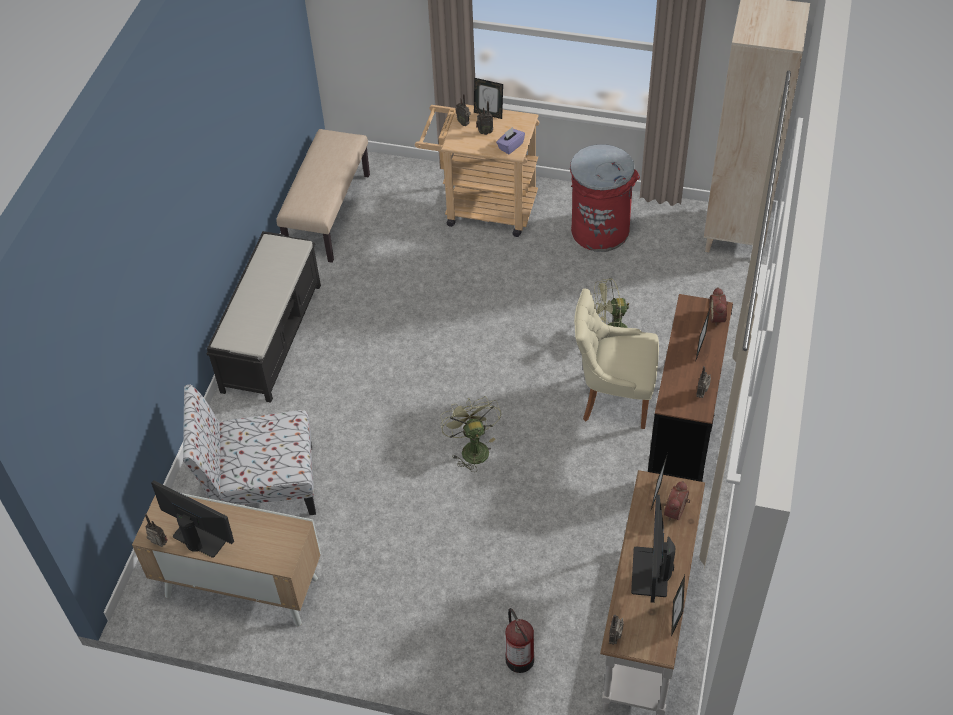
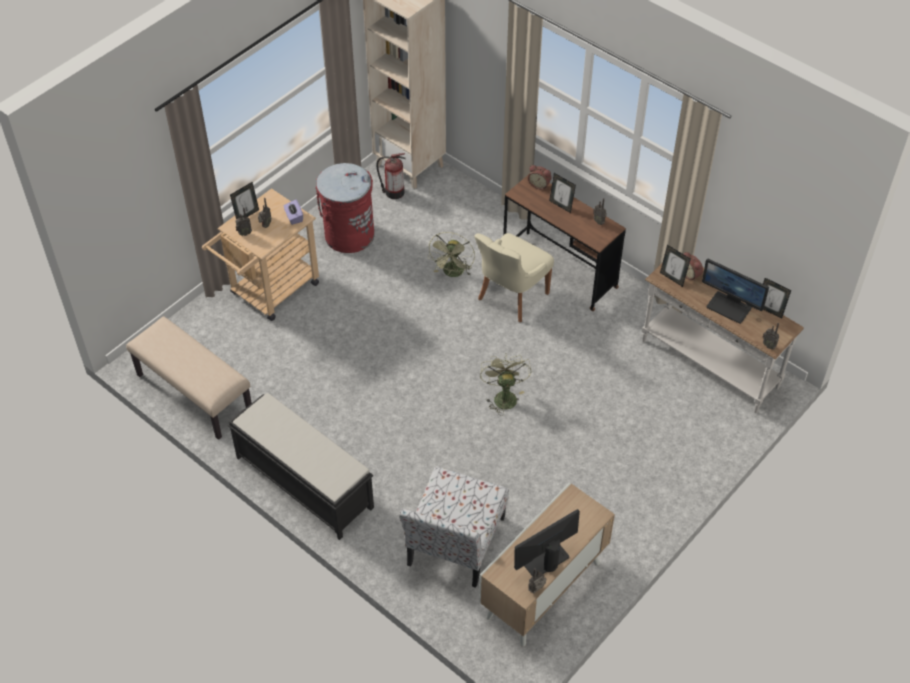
camera: 65 degrees left, 0 degrees up
(472, 448) = (503, 396): green fan -> green fan turned 75 degrees clockwise
(519, 657) = (694, 442): fire extinguisher -> fire extinguisher (393, 192)

